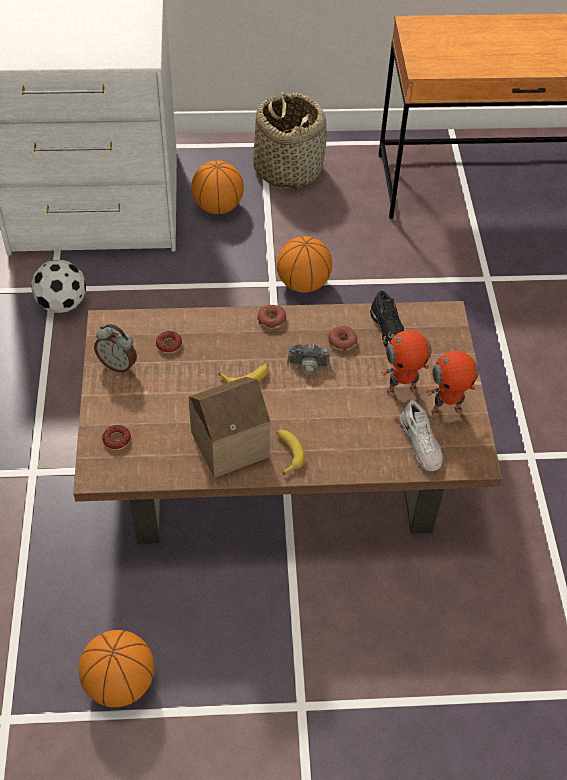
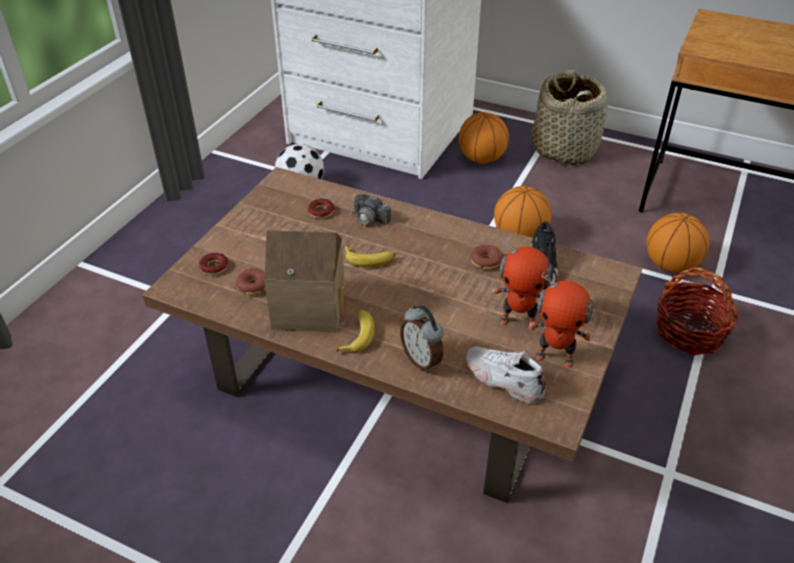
camera: 30 degrees right, 10 degrees down
(118, 365) = (265, 212): alarm clock -> alarm clock (422, 360)
(120, 682) = (109, 503): basketball -> basketball (670, 265)
(272, 320) = (430, 222): donut -> donut (253, 286)
(312, 367) = (439, 272): camera -> camera (371, 221)
(420, 444) = (503, 379): white shoe -> white shoe turned 120 degrees clockwise
(487, 327) = (689, 332): none -> basket

